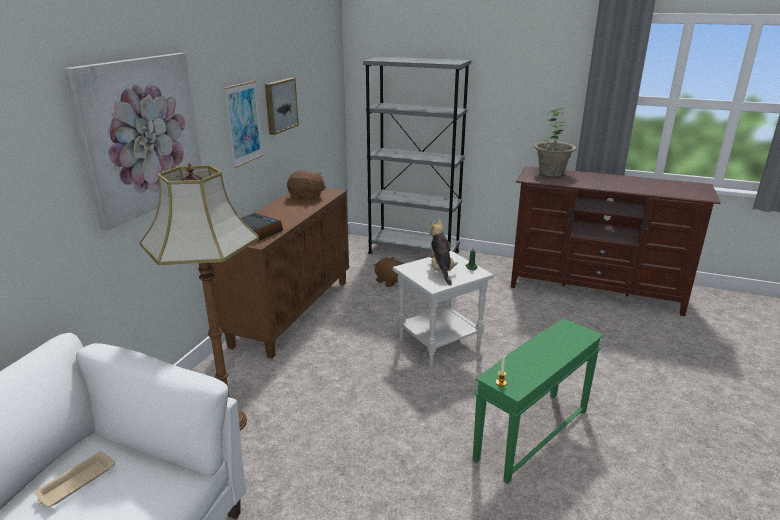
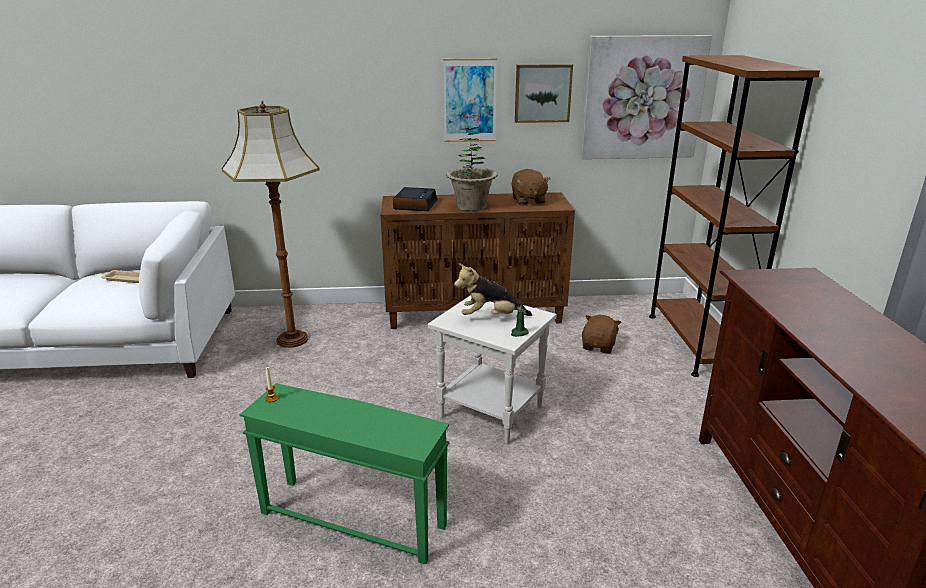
camera: 65 degrees right, 0 degrees up
(142, 136) = (325, 84): picture -> picture (642, 98)
(413, 252) = (695, 342): grey bookcase -> brown bookcase
(441, 270) = (490, 317): plush toy -> plush toy turned 150 degrees counterclockwise
(551, 173) = (810, 288): potted plant -> potted plant (471, 206)

